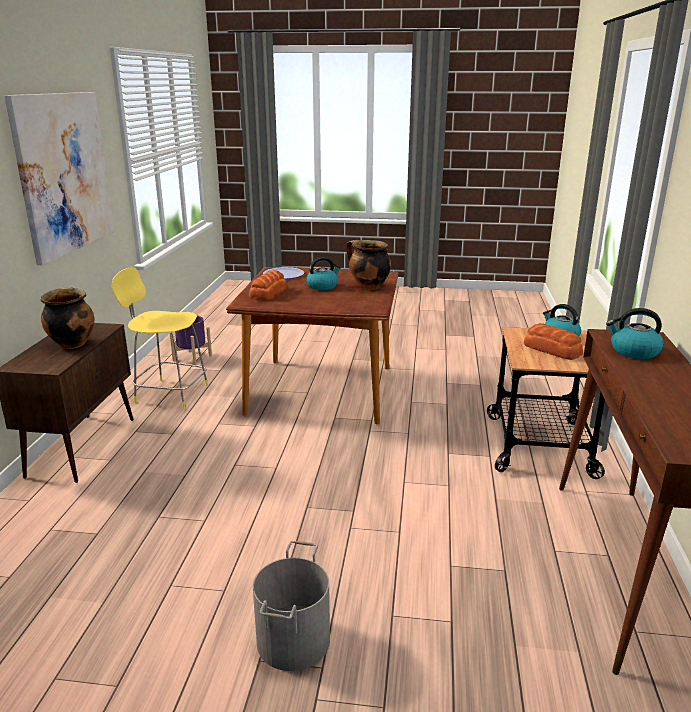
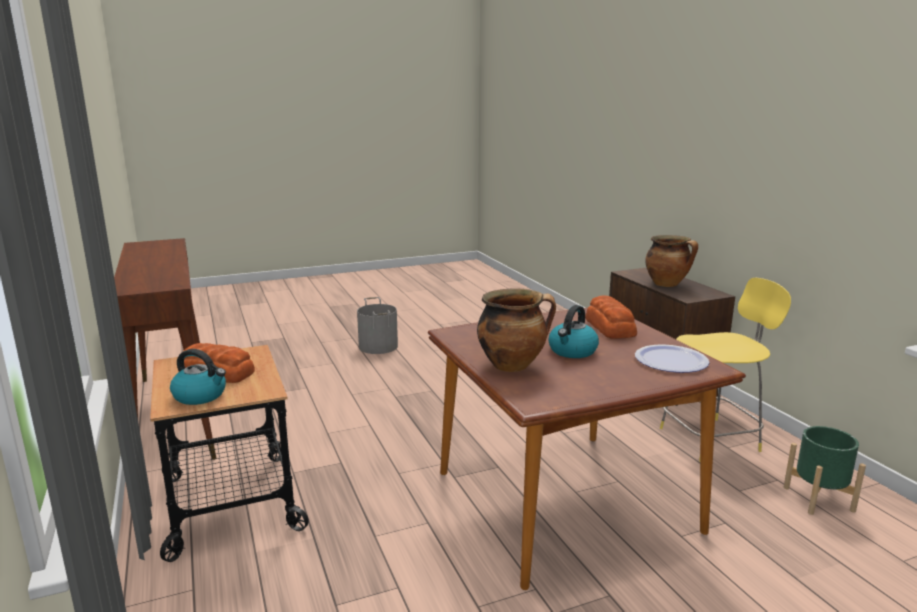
camera: 150 degrees right, 5 degrees down
(64, 173) = (797, 152): picture -> none
(192, 358) = (819, 499): purple planter -> green planter
(633, 351) = (158, 276): kettle -> none

